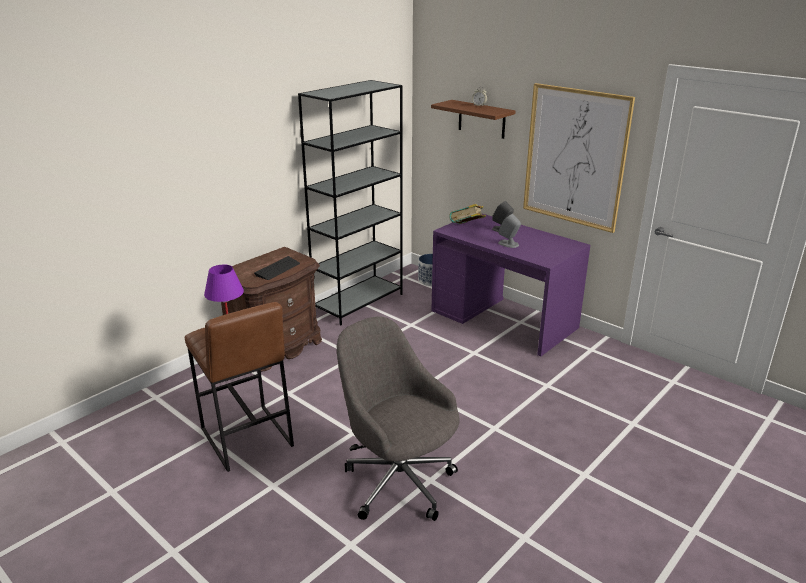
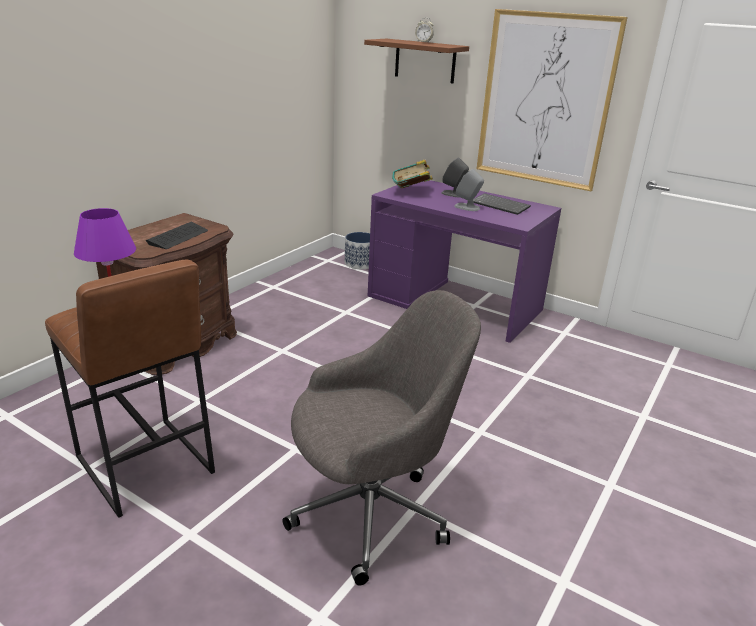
camera: 10 degrees left, 0 degrees up
(358, 302) = (277, 289): grey bookcase -> none
(398, 483) = (370, 515): grey office chair -> grey office chair turned 120 degrees clockwise
(538, 242) = (501, 205): none -> keyboard

